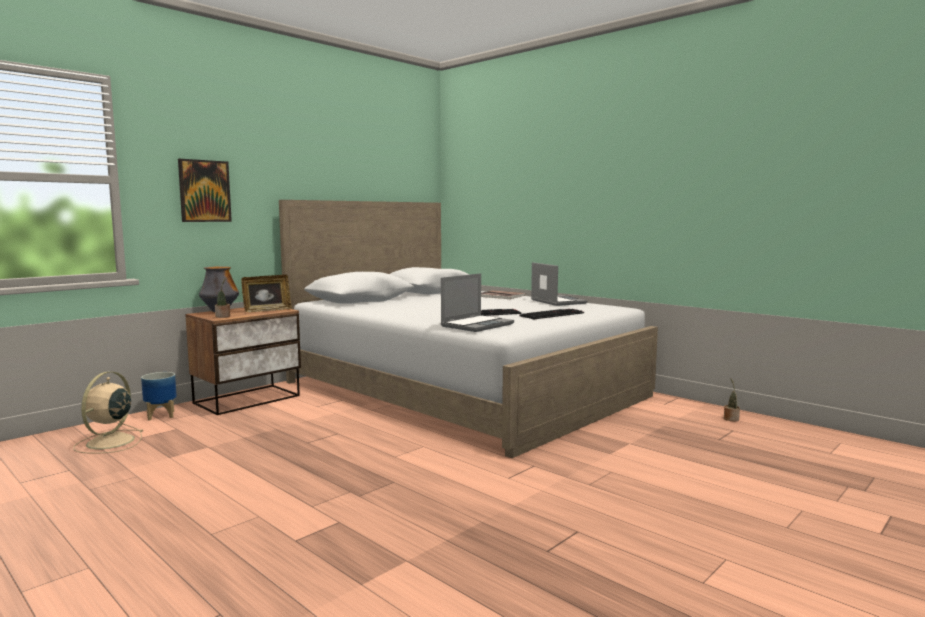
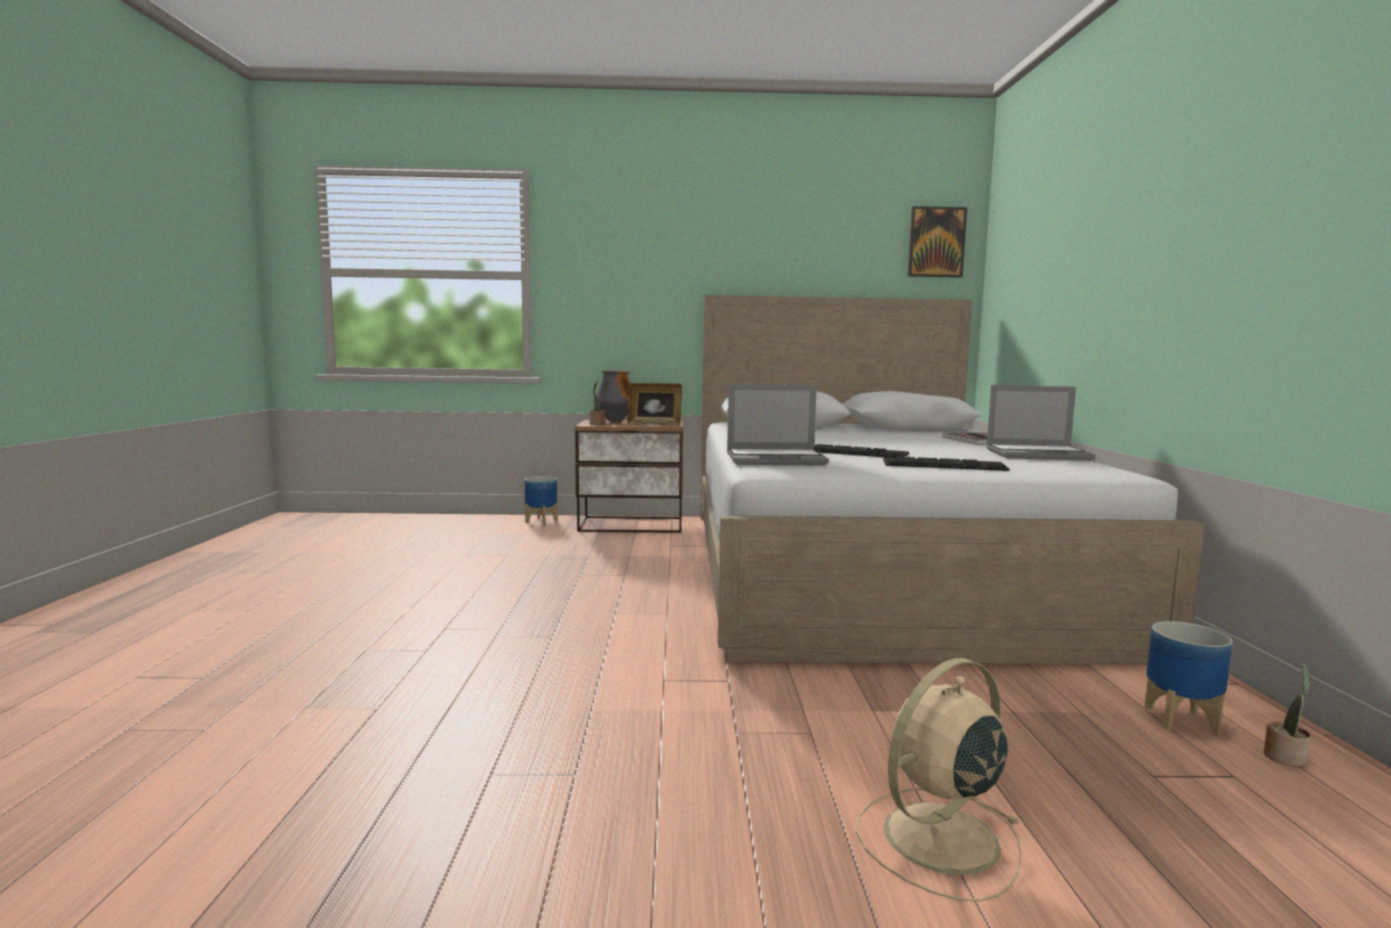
camera: 45 degrees right, 0 degrees up
(109, 442) = (464, 531): beige fan -> beige fan (937, 839)
(204, 191) = (618, 286): picture -> picture (936, 242)
(557, 301) = (1038, 455): laptop -> laptop turned 75 degrees clockwise
(690, 417) = (1181, 720): none -> planter

